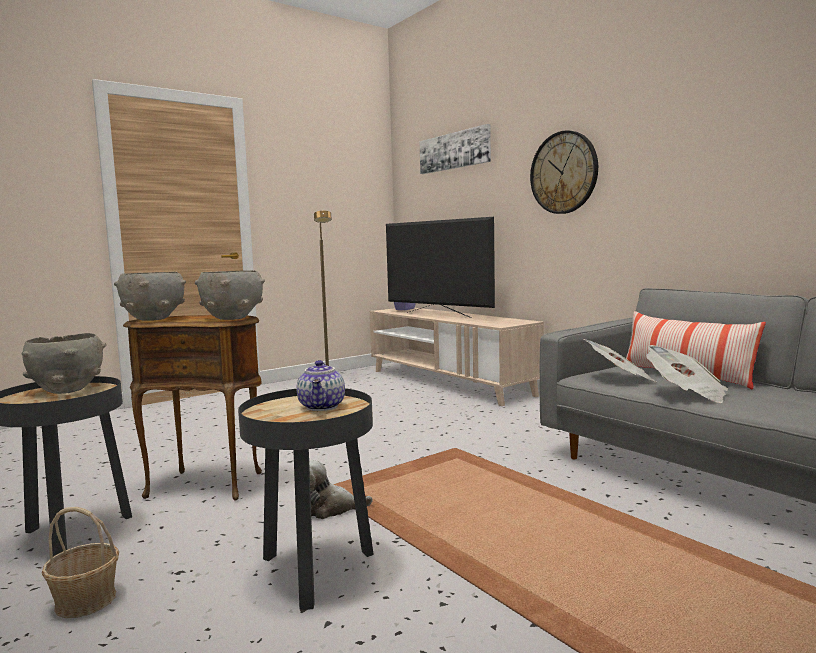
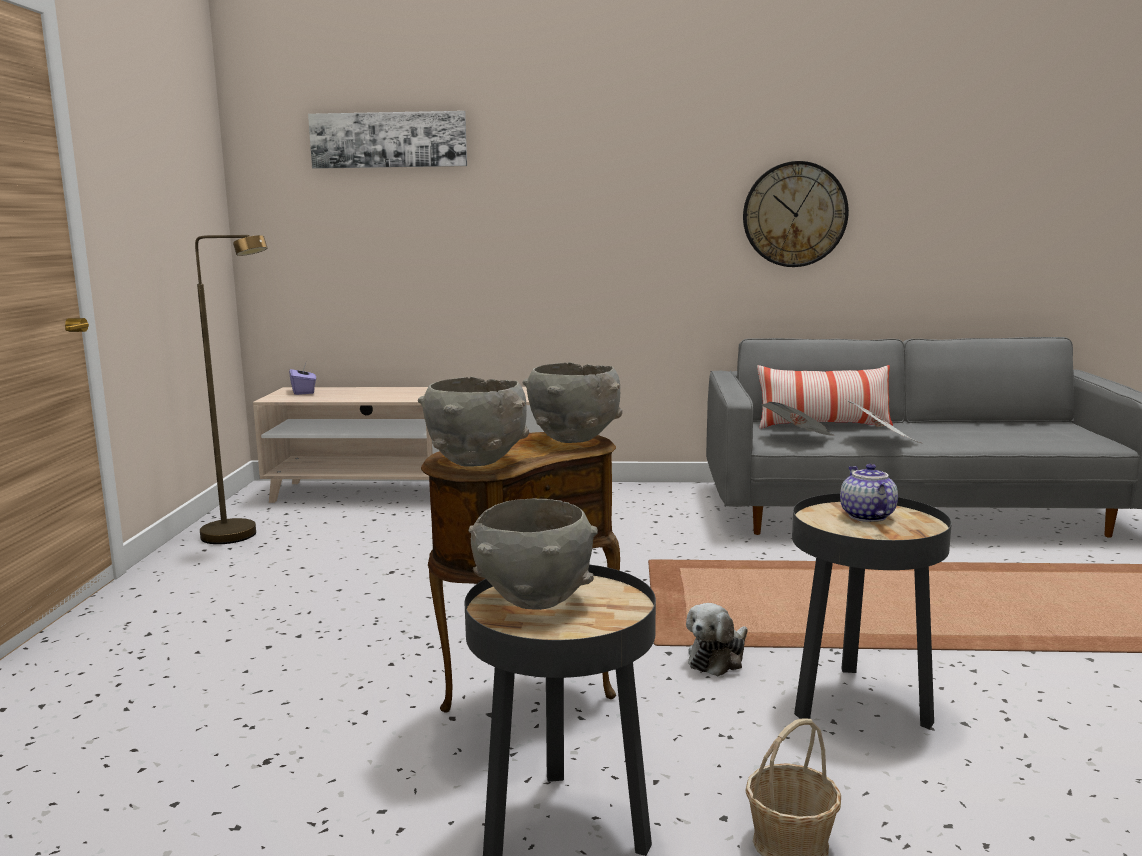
camera: 50 degrees left, 5 degrees up
(323, 407) = (865, 516): teapot -> teapot turned 135 degrees counterclockwise
(438, 315) = (402, 394): television -> none
(564, 173) = (597, 196): wall clock -> wall clock (794, 214)

